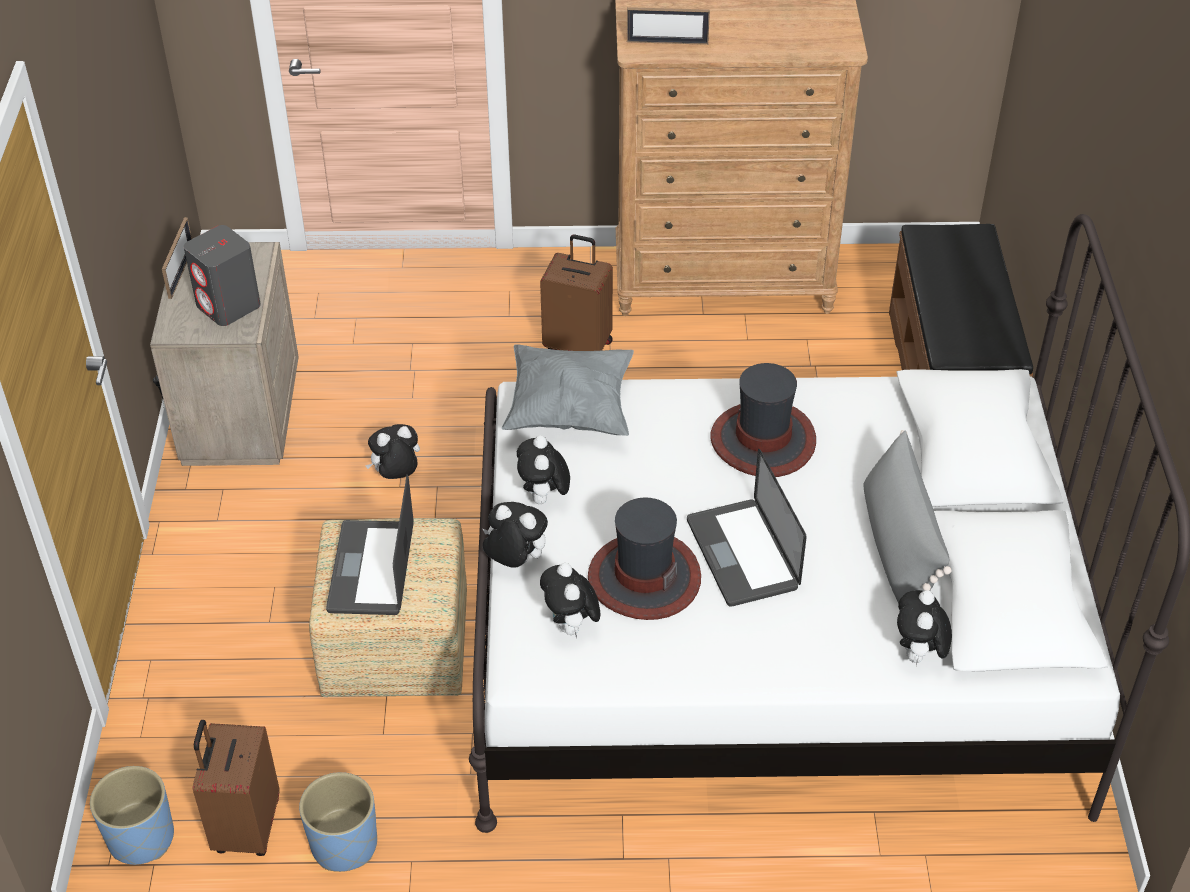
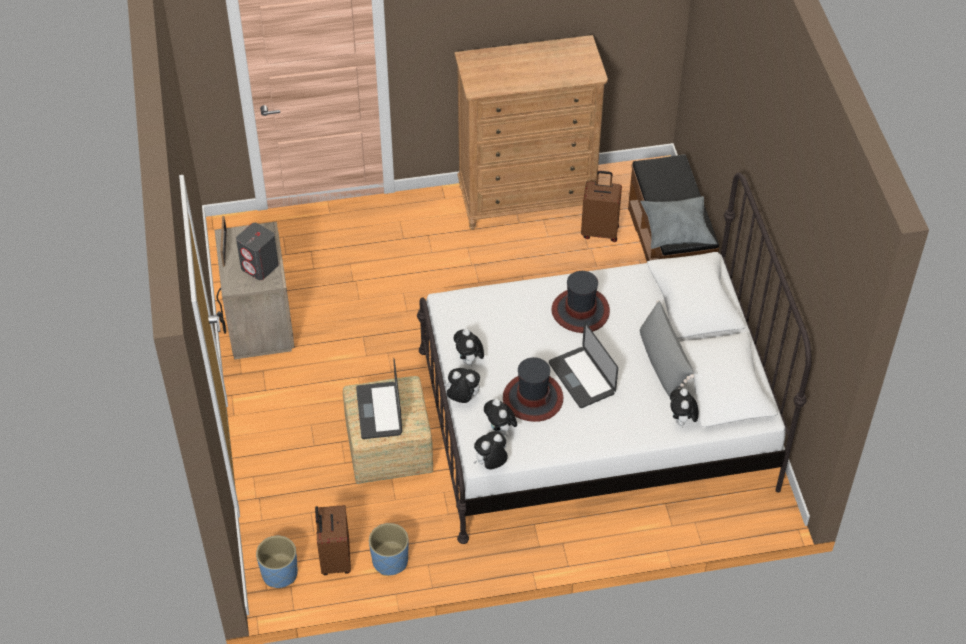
camera: 10 degrees left, 5 degrees up
(396, 476) = (362, 349): plush toy -> plush toy (491, 464)
(569, 410) = (471, 306): grey pillow -> grey pillow (676, 232)
(579, 346) = (449, 253): brown suitcase -> brown suitcase (600, 231)
(667, 42) = (491, 81): picture frame -> none

